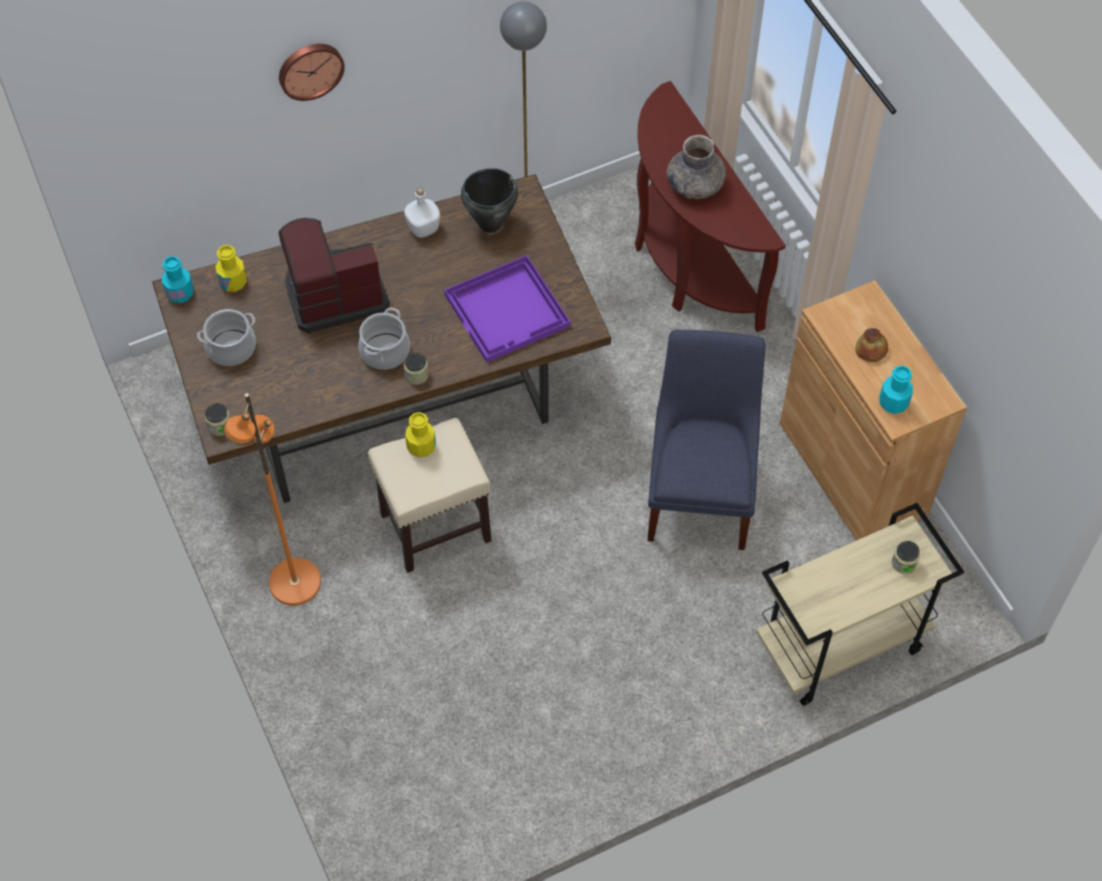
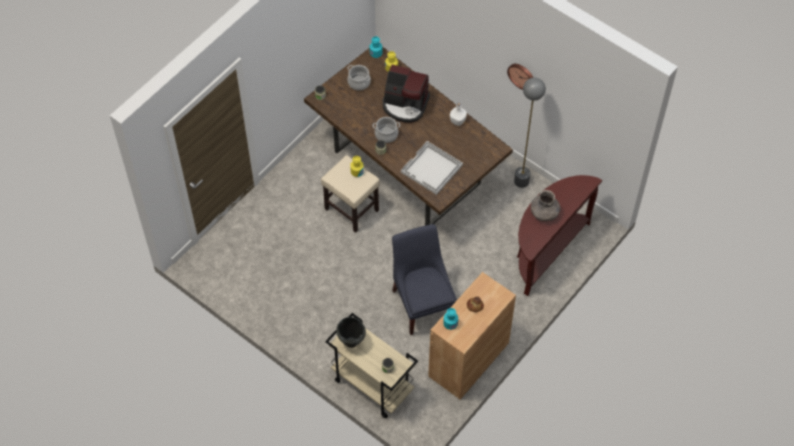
camera: 65 degrees right, 0 degrees up
(293, 582) = (299, 171): orange floor lamp -> none
(310, 69) = (464, 27): wall clock -> wall clock (522, 75)
(334, 294) = (405, 105): coffee machine -> coffee machine turned 150 degrees clockwise
(490, 224) = (474, 144): black cooking pot -> black cooking pot (351, 342)
(508, 311) = (431, 169): purple tray -> white tray
(701, 491) = (423, 302): blue chair -> blue chair turned 90 degrees counterclockwise

